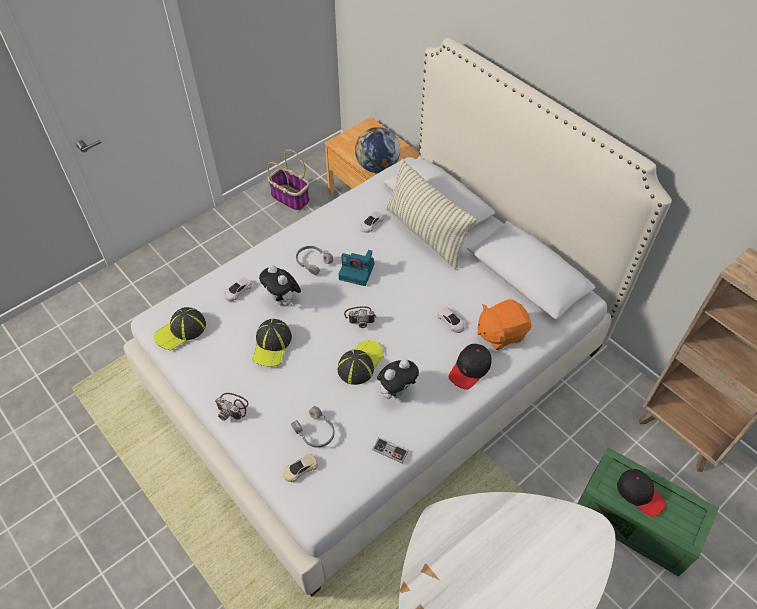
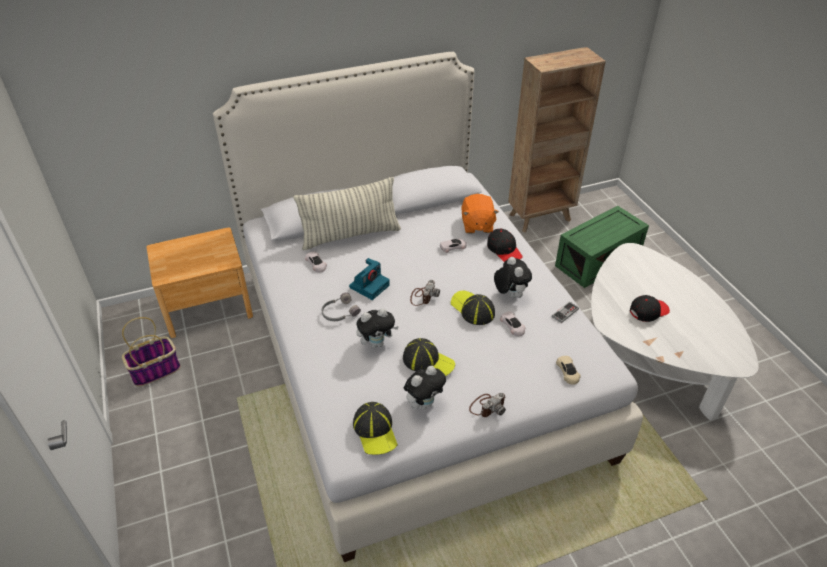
camera: 70 degrees left, 10 degrees down
(222, 357) = (424, 403): none -> plush toy
(238, 291) = (345, 375): white toy car -> white toy car (512, 326)
(315, 432) = (533, 354): grey headphones -> none
(377, 167) = (221, 258): globe -> none
(639, 494) = (600, 233): black cap -> black cap (648, 311)

